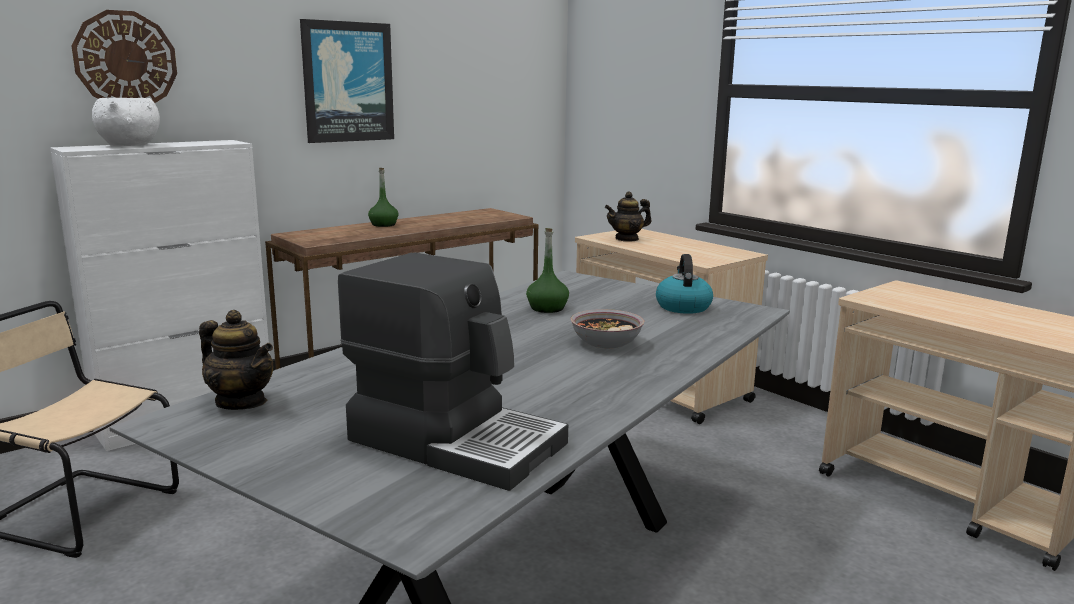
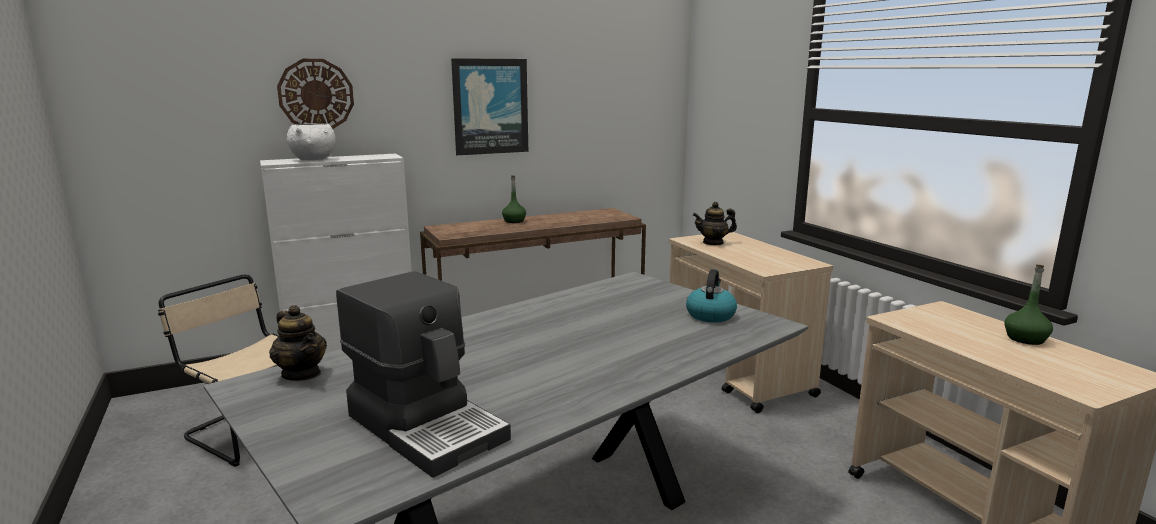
camera: 15 degrees right, 0 degrees up
(547, 308) = (592, 308): green bottle -> green bottle (1025, 339)
(606, 343) = (615, 346): bowl -> none

